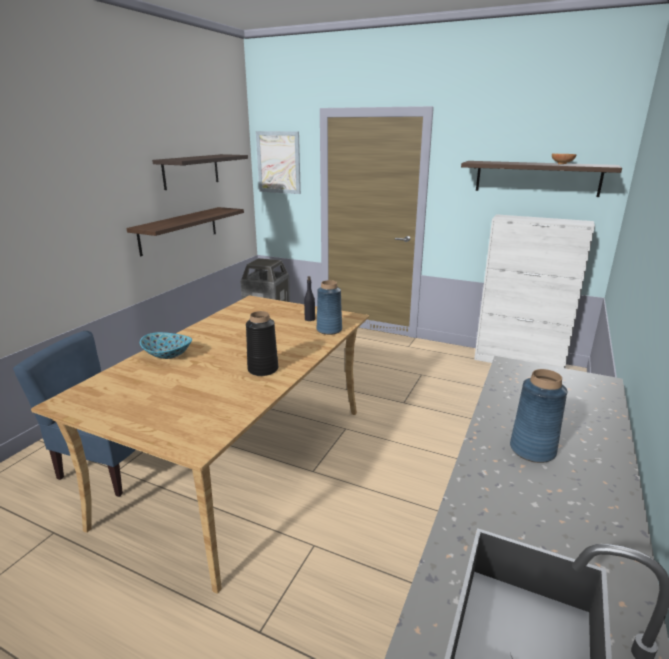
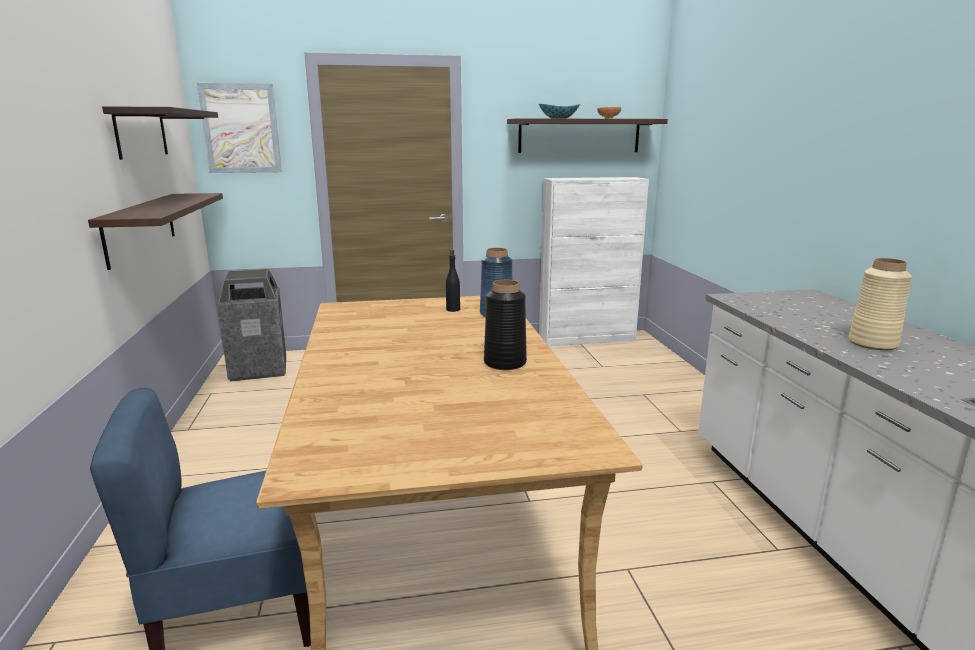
camera: 35 degrees left, 5 degrees down
(168, 355) = (348, 382): bowl -> bowl (559, 118)
(532, 450) = (872, 343): blue vase -> beige vase

